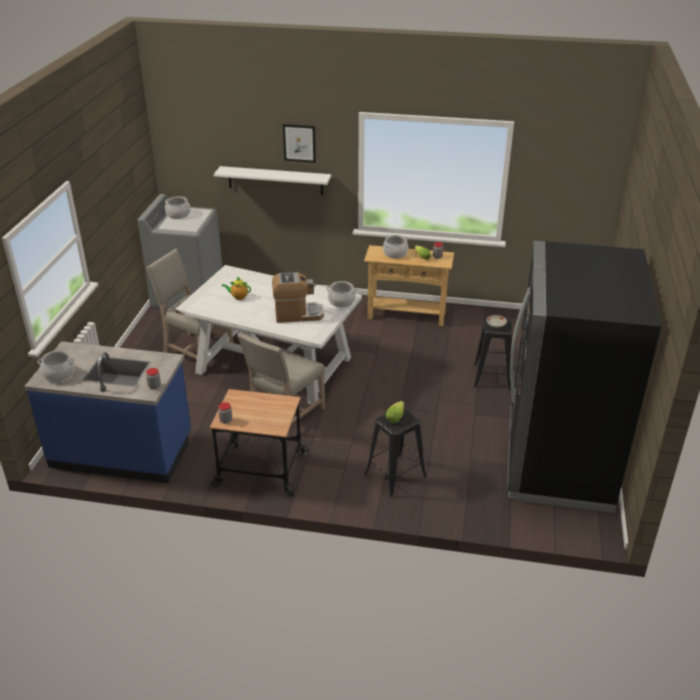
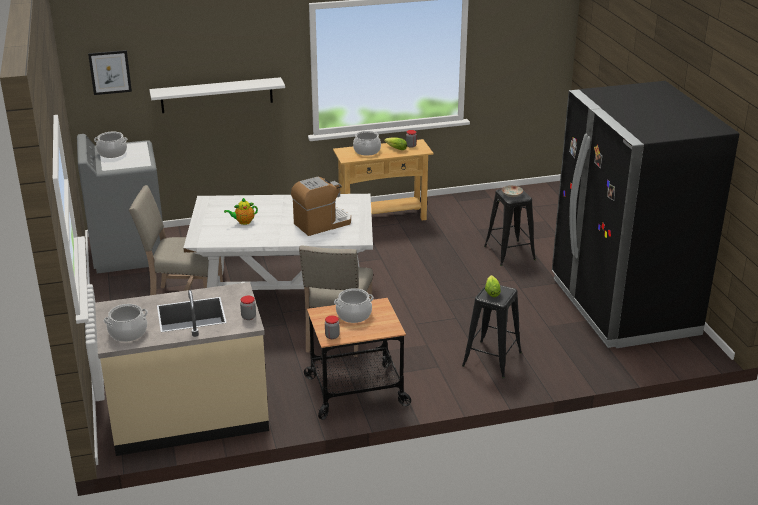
camera: 25 degrees left, 5 degrees down
(122, 450) = (189, 416): blue counter -> beige counter
(299, 143) = (244, 47): picture -> picture (110, 72)
(341, 302) = (356, 203): cooking pot -> cooking pot (354, 315)

